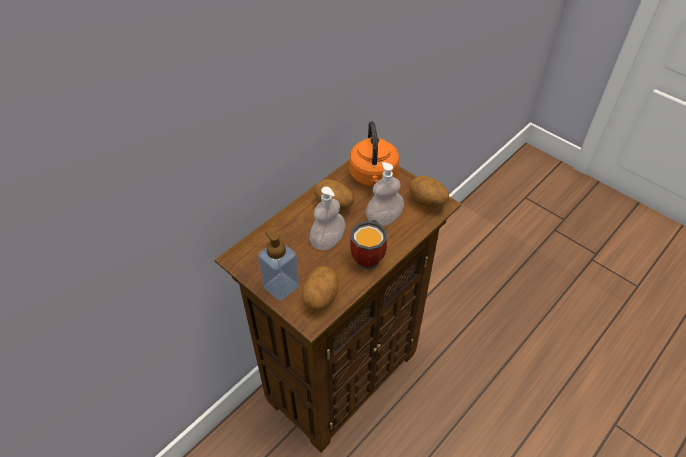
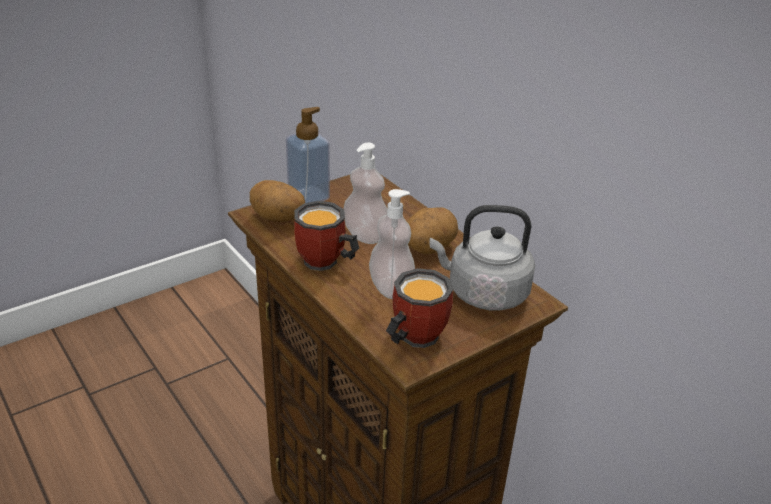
camera: 100 degrees right, 15 degrees down
(373, 177) = (483, 293): orange kettle -> grey kettle
(426, 202) = (412, 337): potato -> mug

